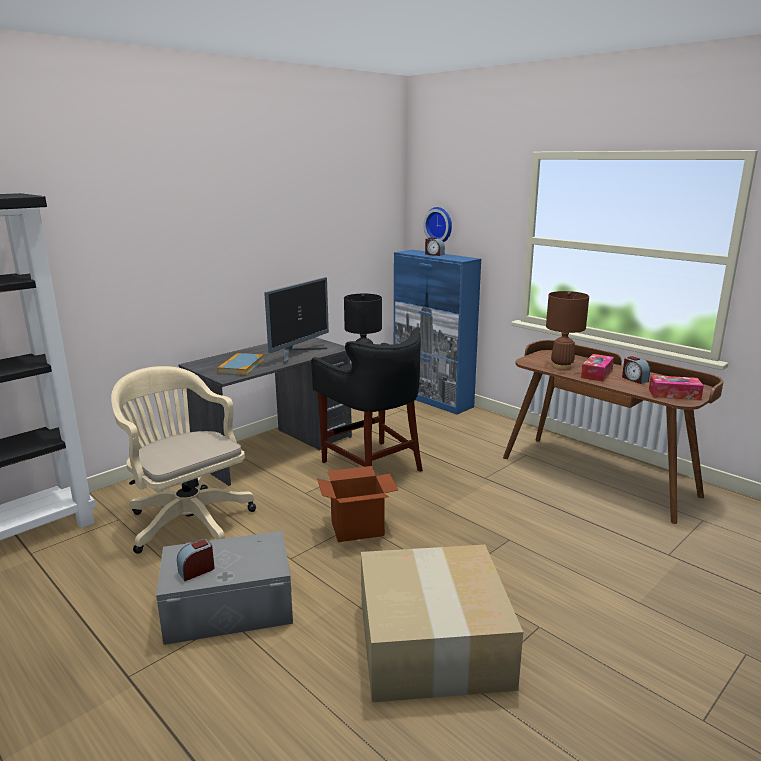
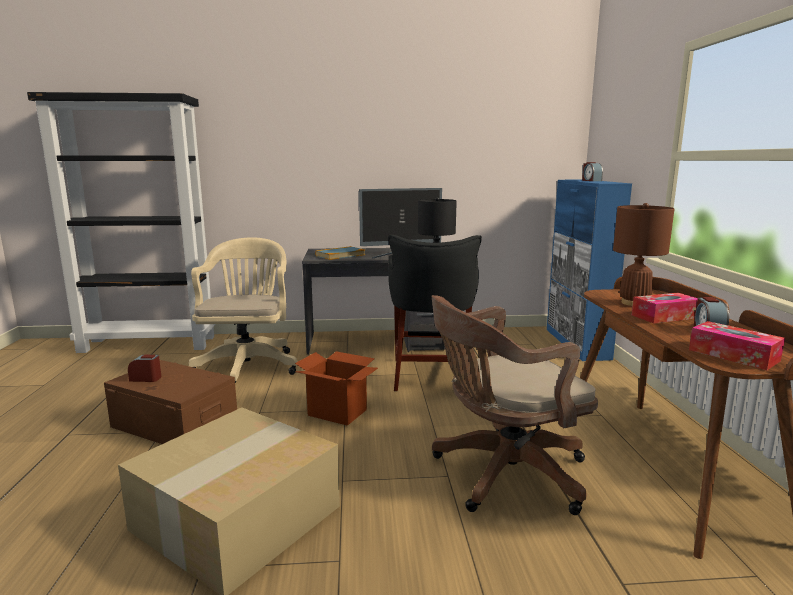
camera: 40 degrees right, 5 degrees down
(228, 607) = (174, 423): grey storage box -> brown storage box
(440, 225) = (607, 150): wall clock -> none
(535, 522) = (503, 474): none -> brown office chair

